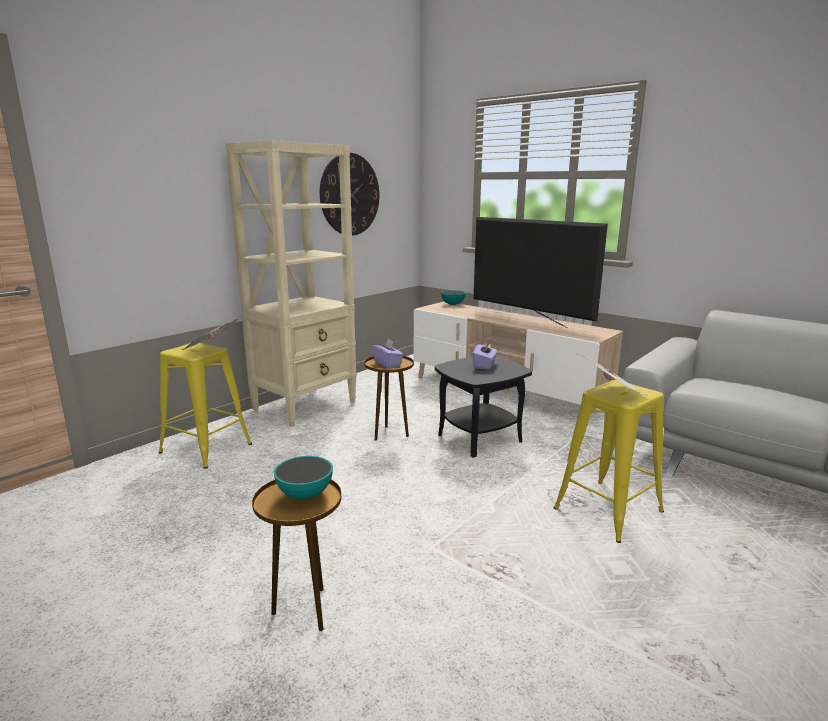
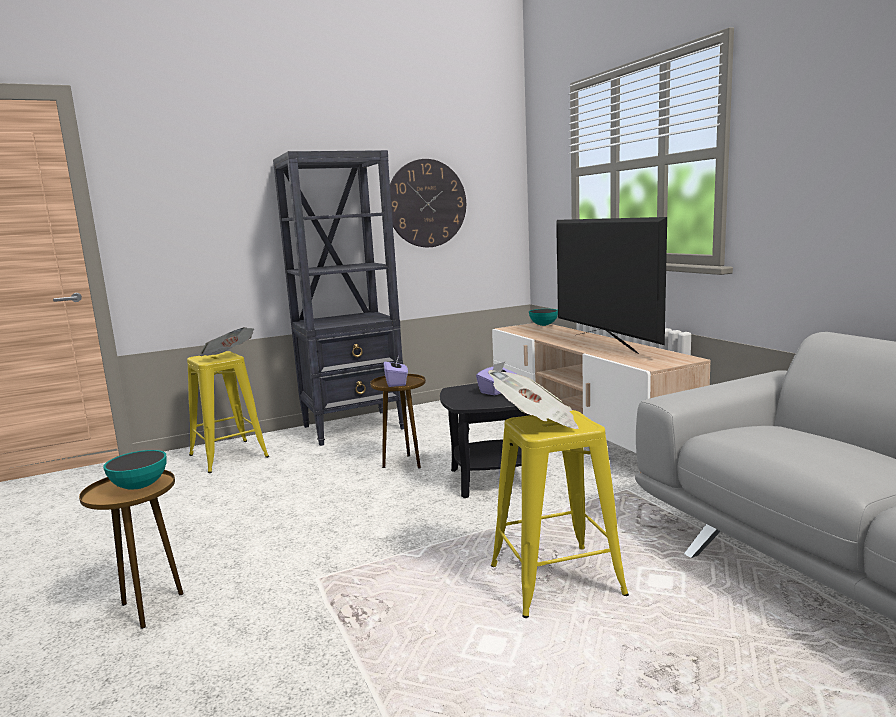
camera: 25 degrees right, 5 degrees down
(305, 405) = (355, 427): beige bookcase -> black bookcase

